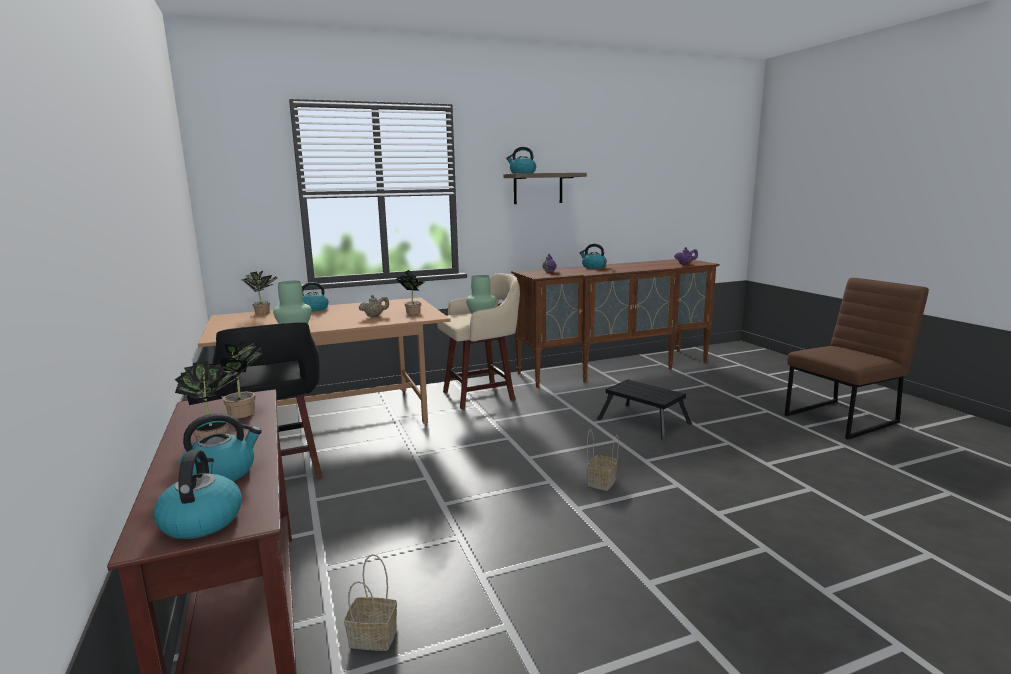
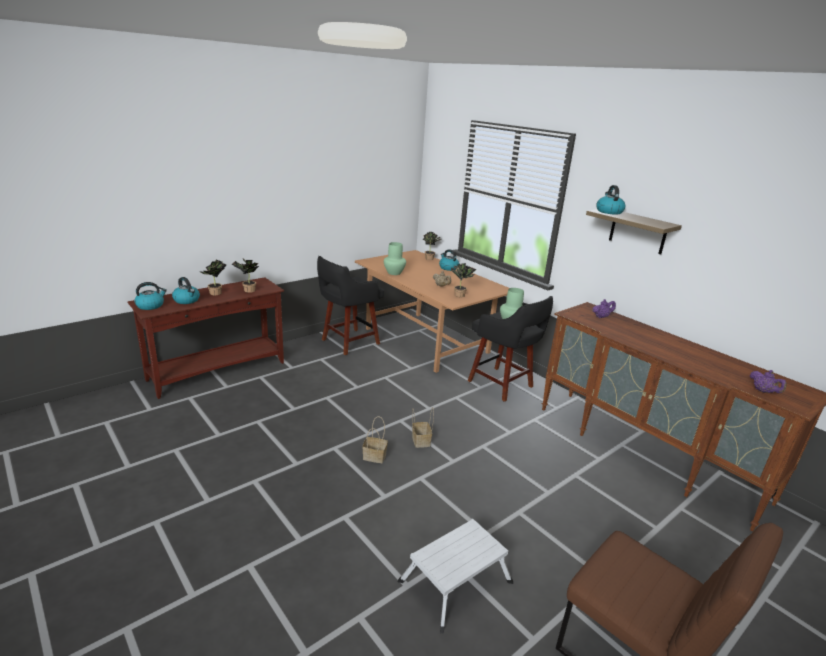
camera: 70 degrees right, 10 degrees up
(371, 638) = (212, 400): basket -> basket (420, 440)
(482, 395) = (502, 385): beige stool -> black stool
(593, 267) = (661, 336): kettle -> none
(644, 421) = (504, 476): black step ladder -> none
(796, 465) = (455, 582): none -> white step ladder

